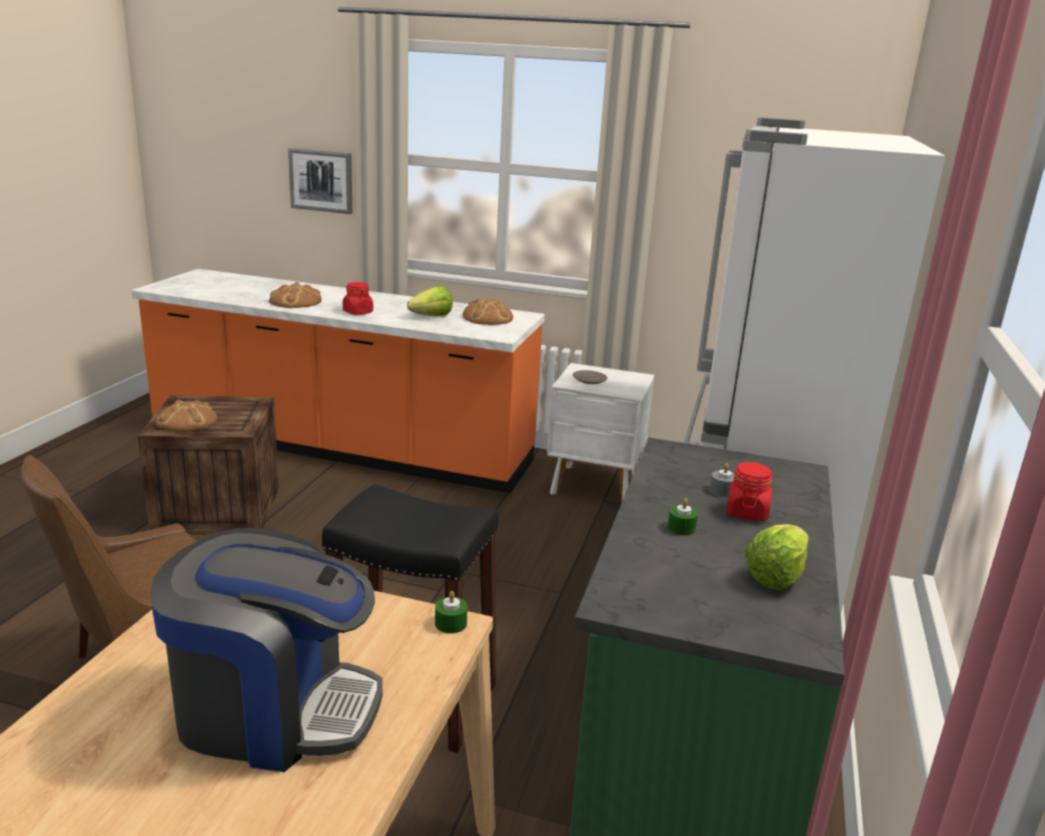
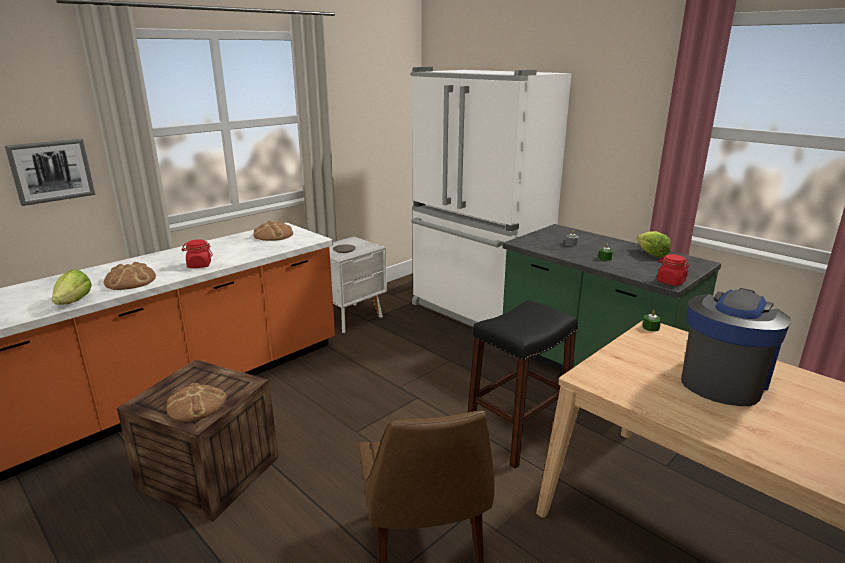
camera: 60 degrees left, 0 degrees up
(432, 316) = (247, 247): lettuce -> lettuce (74, 302)
(746, 512) = (594, 245): red jar -> red jar (670, 282)

